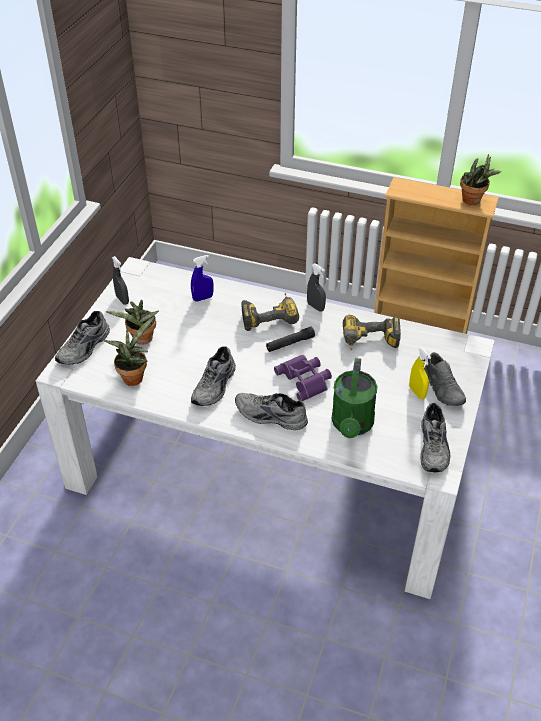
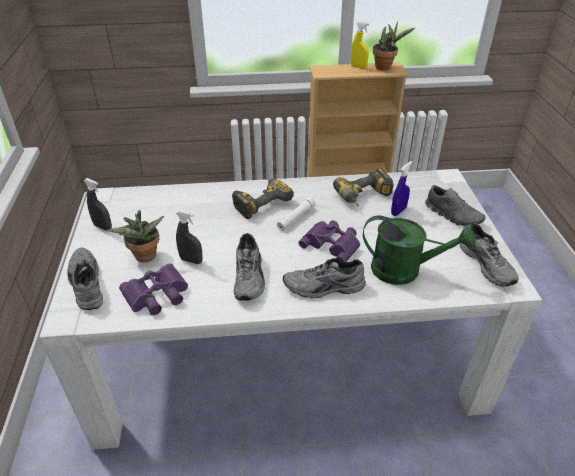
camera: 25 degrees left, 5 degrees down
(85, 348) = (85, 284): grey shoe -> grey shoe turned 150 degrees clockwise
(134, 376) = (157, 295): potted plant -> purple binoculars
(203, 298) = (186, 204): blue spray bottle -> blue spray bottle (398, 211)
(290, 343) = (295, 218): black flashlight -> white flashlight
(315, 307) = (296, 183): grey spray bottle -> grey spray bottle (191, 260)
(352, 426) = (405, 270): green watering can -> green watering can turned 60 degrees counterclockwise
(417, 392) = (435, 225): yellow spray bottle -> yellow spray bottle (358, 67)

